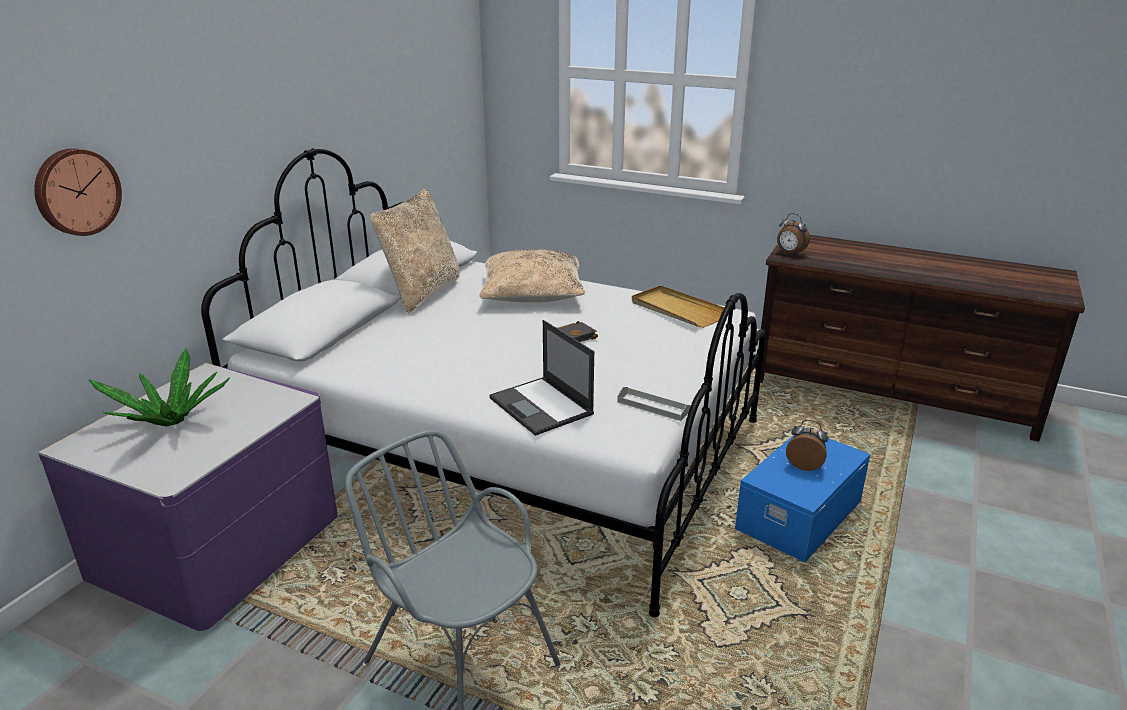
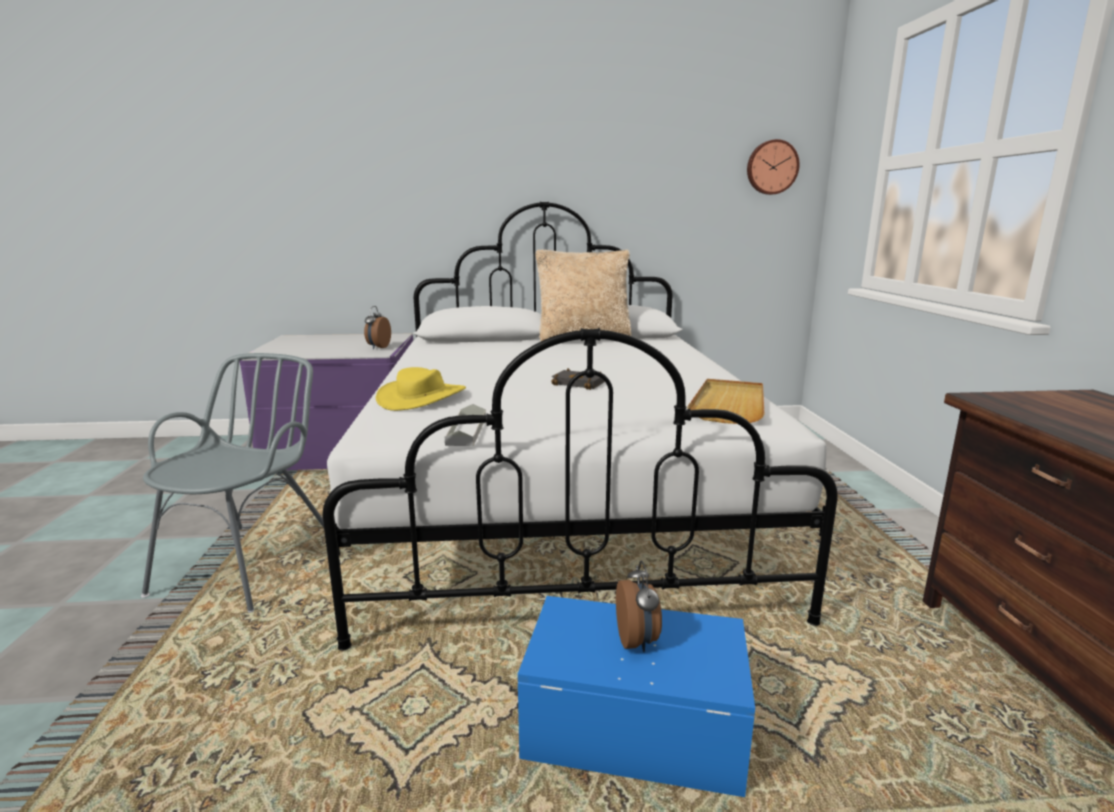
camera: 60 degrees right, 10 degrees down
(76, 191) = (341, 186): wall clock -> wall clock (771, 167)
(170, 421) = (329, 342): potted plant -> none
(532, 292) = (653, 359): beige pillow -> none
(542, 406) = (422, 397): laptop -> yellow hat
(790, 253) = (1008, 399): alarm clock -> alarm clock (378, 347)

